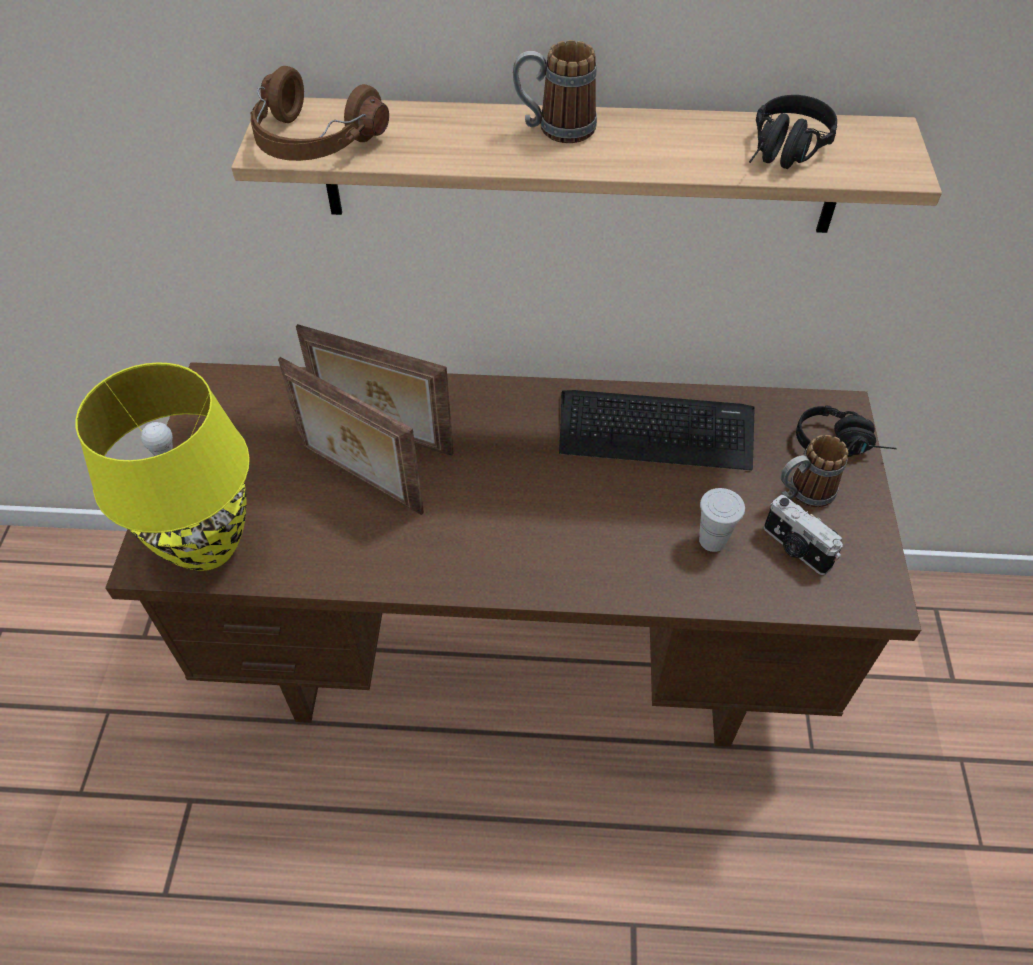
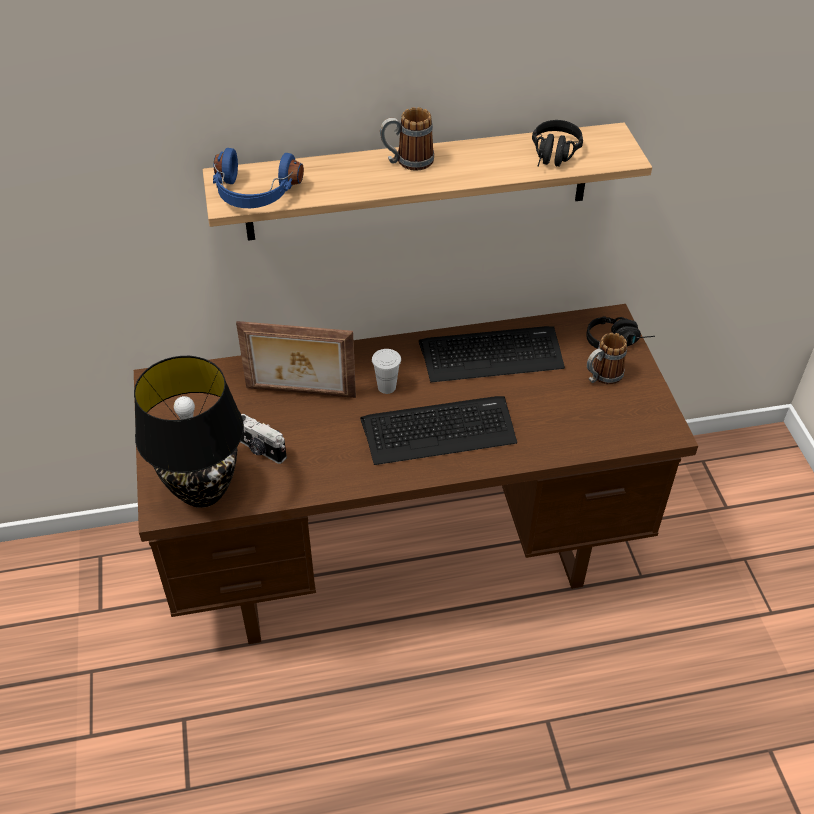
camera: 15 degrees left, 5 degrees down
(208, 546) = (203, 490): yellow table lamp -> black table lamp
(312, 142) = (254, 194): brown headphones -> blue headphones
(359, 480) = (295, 426): picture frame -> none
(548, 526) = (439, 430): none -> keyboard
(712, 540) = (551, 418): white cup -> white cup (386, 387)
(795, 549) = (606, 412): camera -> camera (261, 450)

